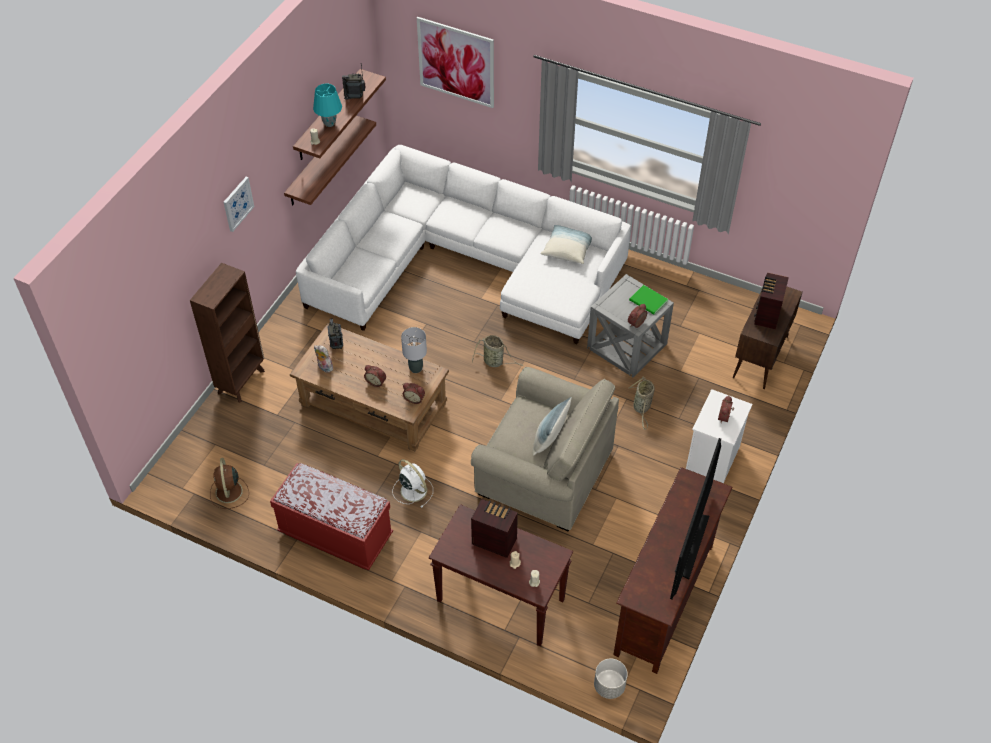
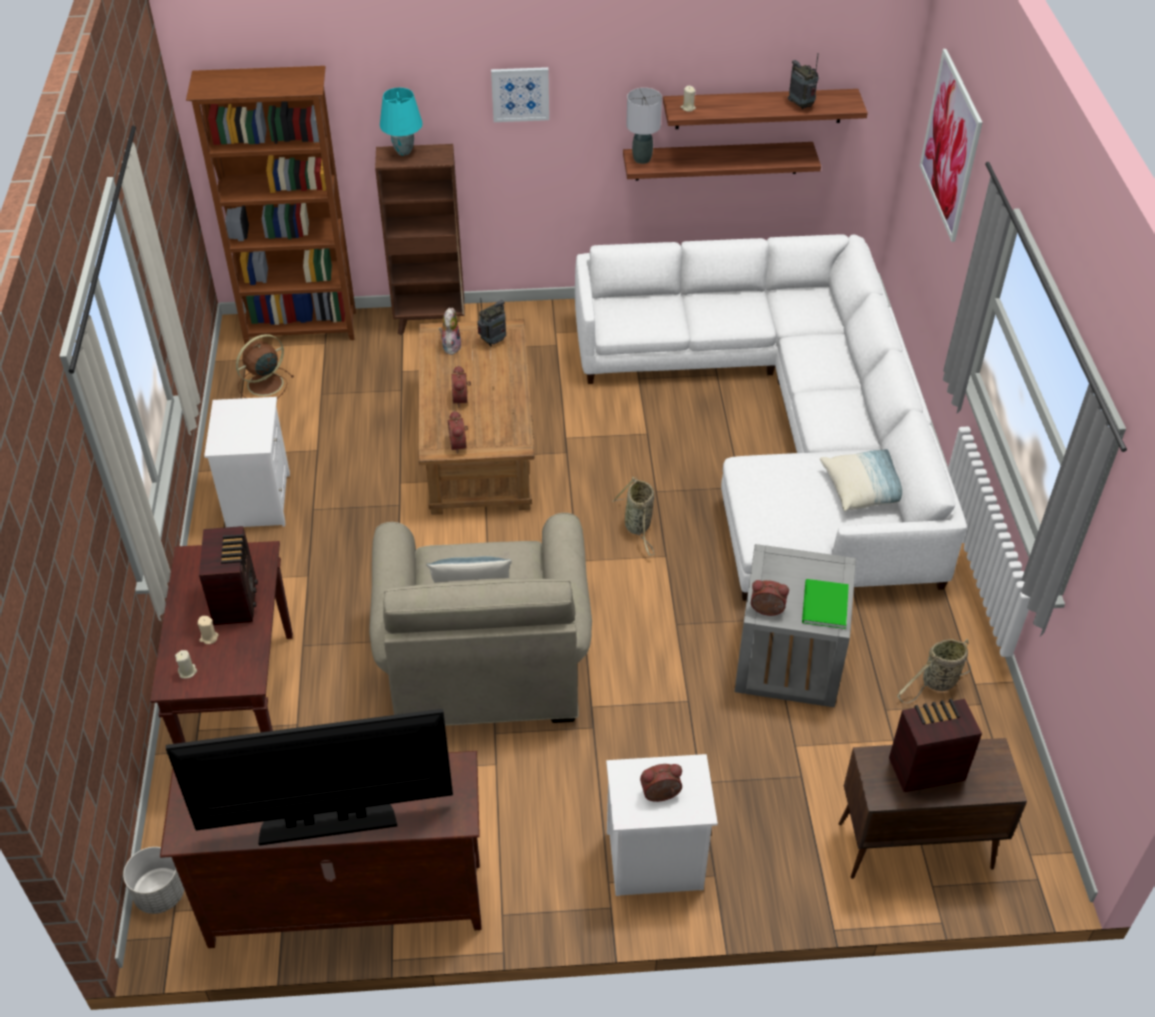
camera: 60 degrees right, 5 degrees down
(189, 451) = (302, 329): none -> brown bookcase
(329, 124) = (730, 106): turquoise table lamp -> turquoise table lamp (403, 152)
(335, 534) = (257, 499): red bench -> white nightstand
(412, 490) = (368, 539): white fan -> none
(415, 368) = (510, 424): grey table lamp -> grey table lamp (641, 159)
(641, 408) = (685, 727): basket -> basket (937, 683)

